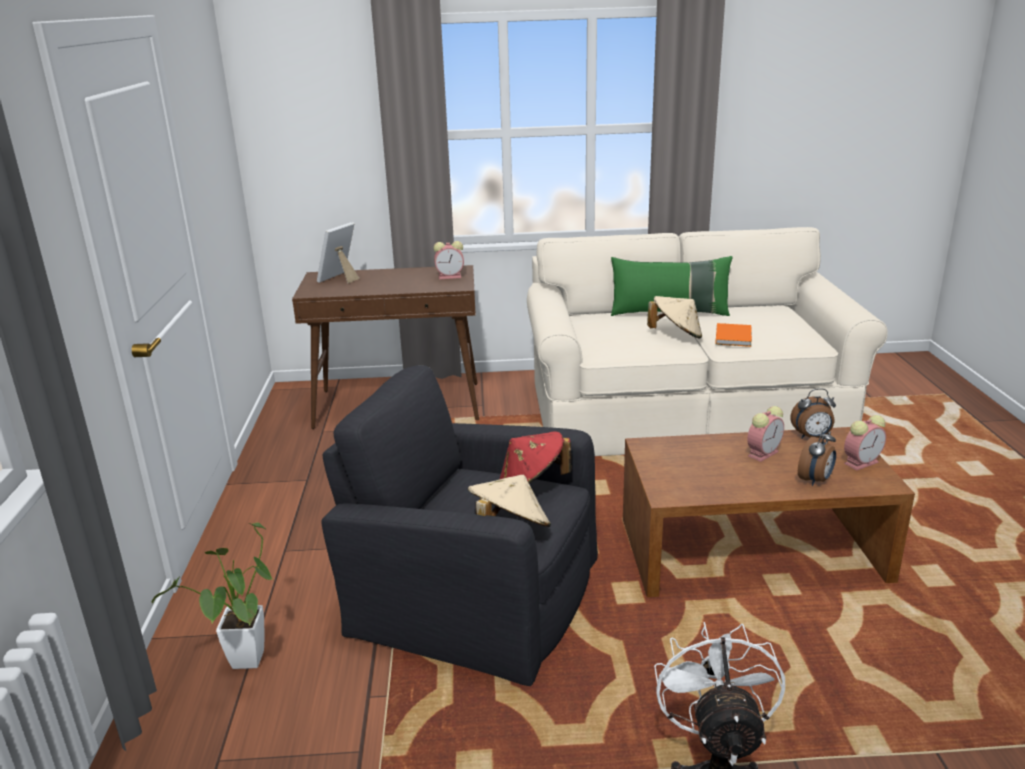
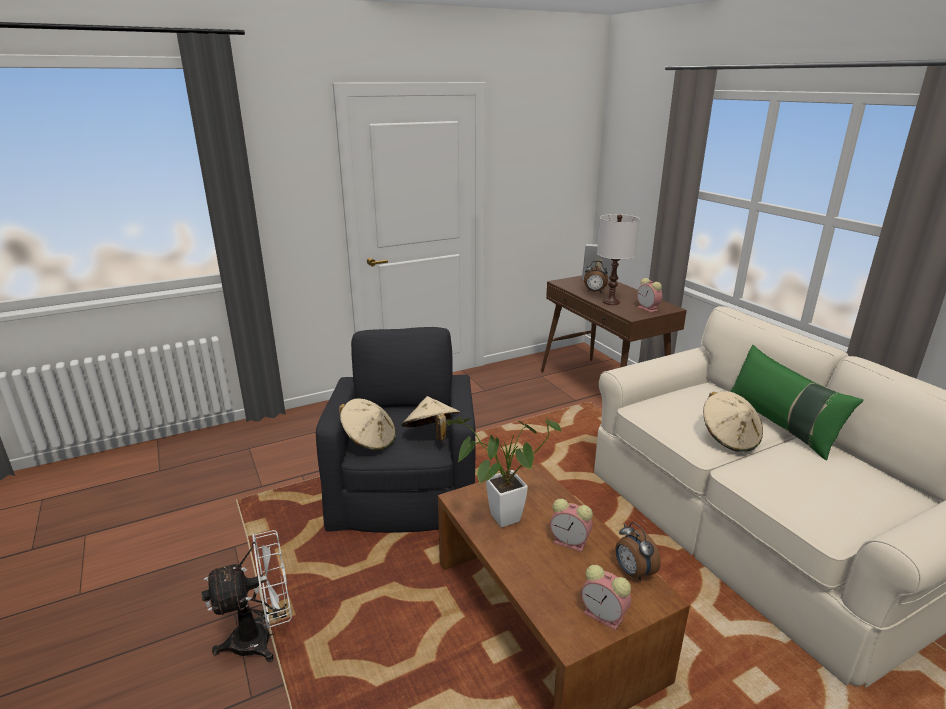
camera: 65 degrees right, 0 degrees up
(245, 666) = (313, 431): potted plant -> potted plant (498, 520)
(409, 286) = (611, 302): none -> white table lamp
(532, 484) = (432, 435): red hat -> beige hat
(734, 336) = (766, 470): orange book -> none
(815, 480) = (541, 583): alarm clock -> alarm clock (594, 292)

